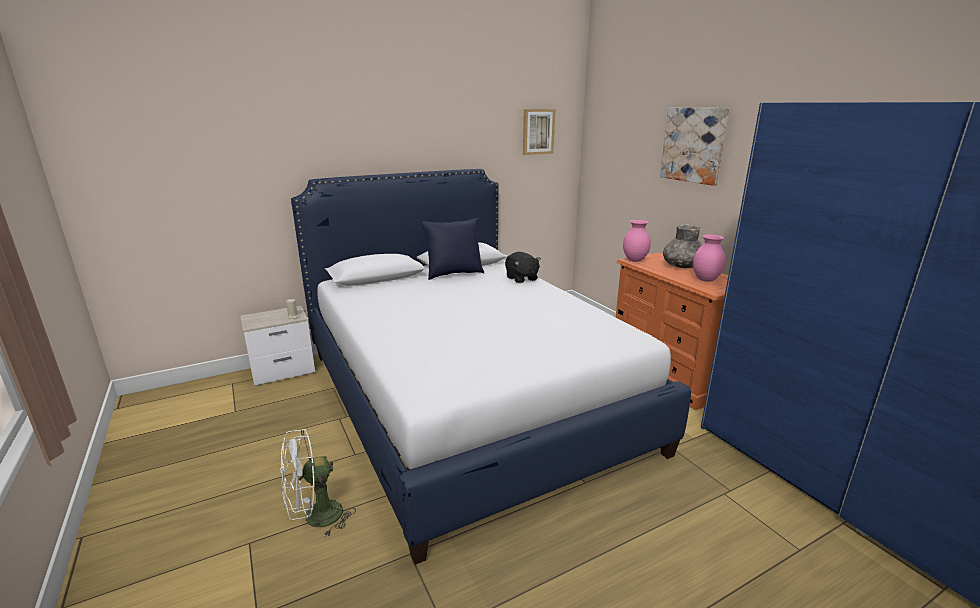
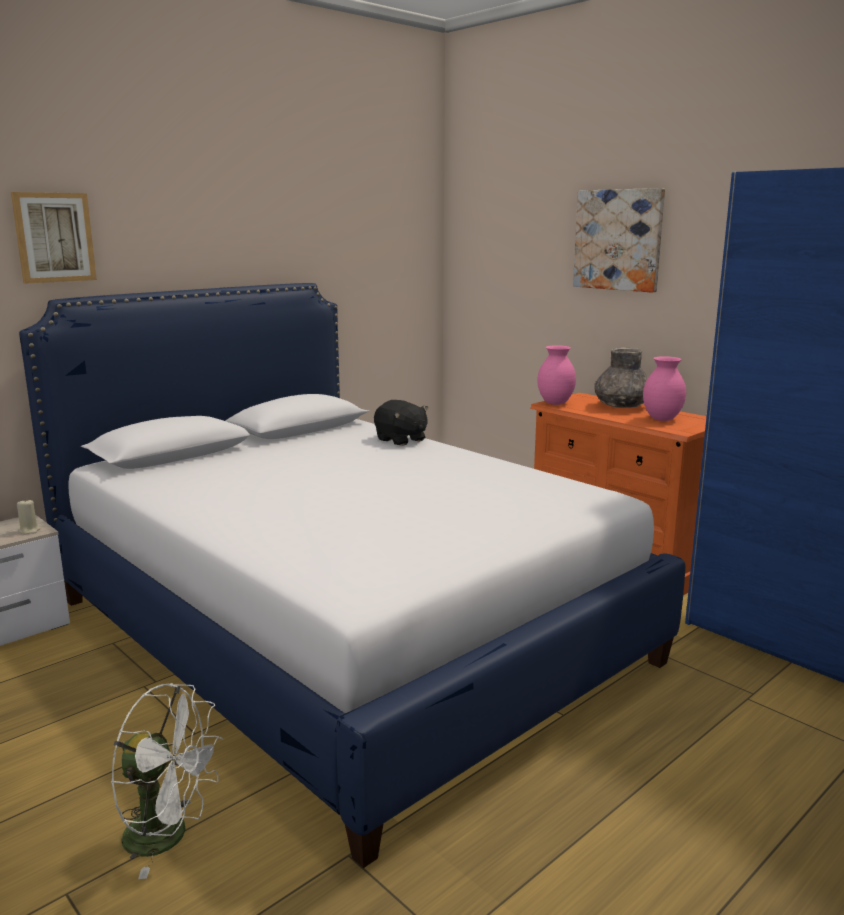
camera: 15 degrees left, 5 degrees down
(315, 518) = (169, 836): white fan -> white fan turned 120 degrees counterclockwise
(453, 274) = (294, 441): blue pillow -> none
(538, 131) = (385, 229): picture -> picture (54, 237)

